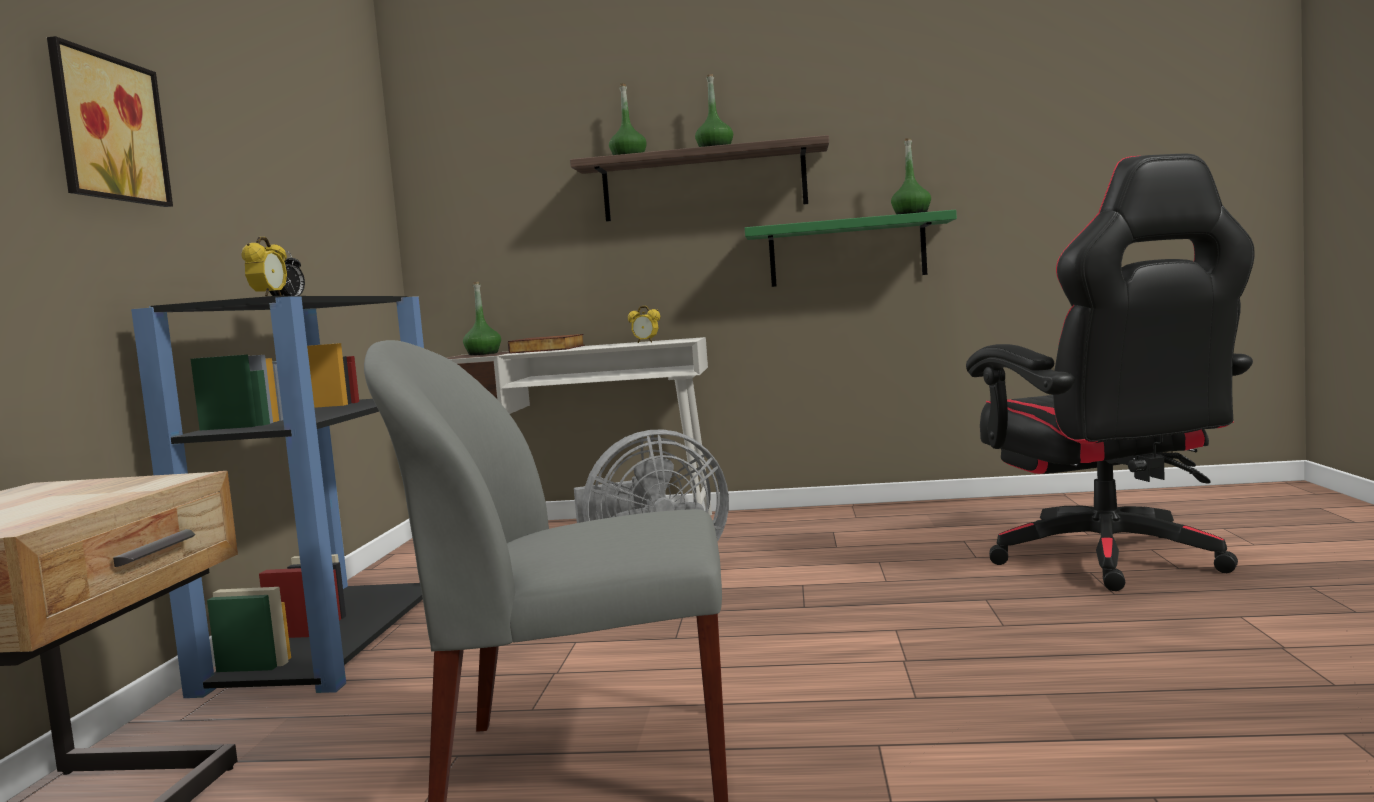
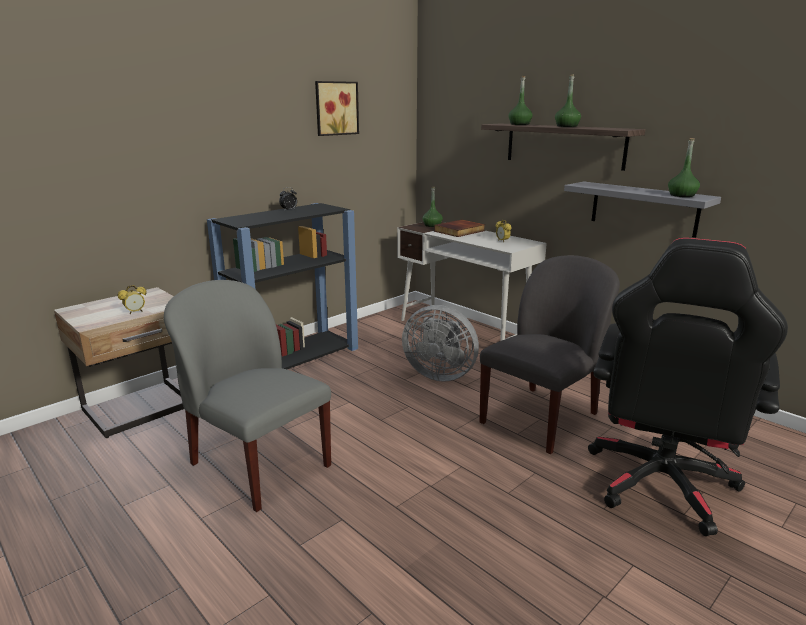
camera: 40 degrees right, 15 degrees up
(105, 129) = (203, 142): picture -> picture (335, 108)
(269, 296) = (245, 223): alarm clock -> alarm clock (135, 312)
(847, 251) = (643, 208): green shelf -> grey shelf
(877, 560) = (541, 417): none -> grey chair

